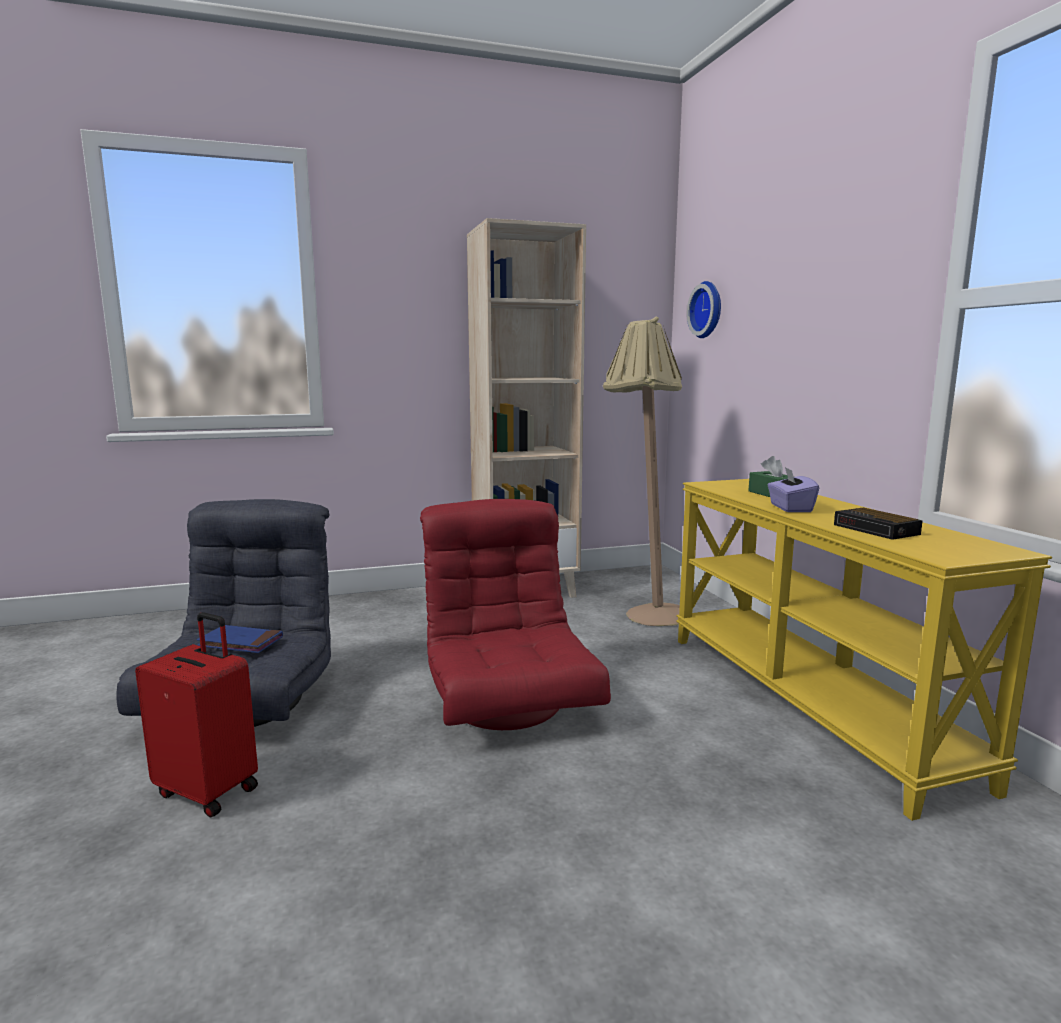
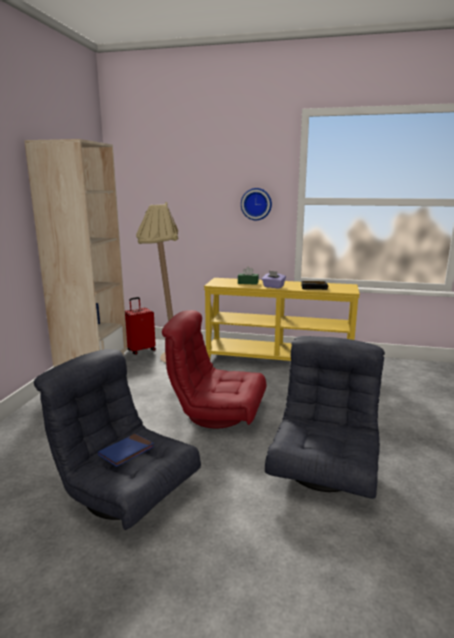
camera: 60 degrees left, 5 degrees up
(209, 790) = (217, 515): red suitcase -> red suitcase (140, 350)
(396, 877) = (324, 470): none -> grey armchair
(708, 310) = (145, 192): wall clock -> wall clock (256, 204)

